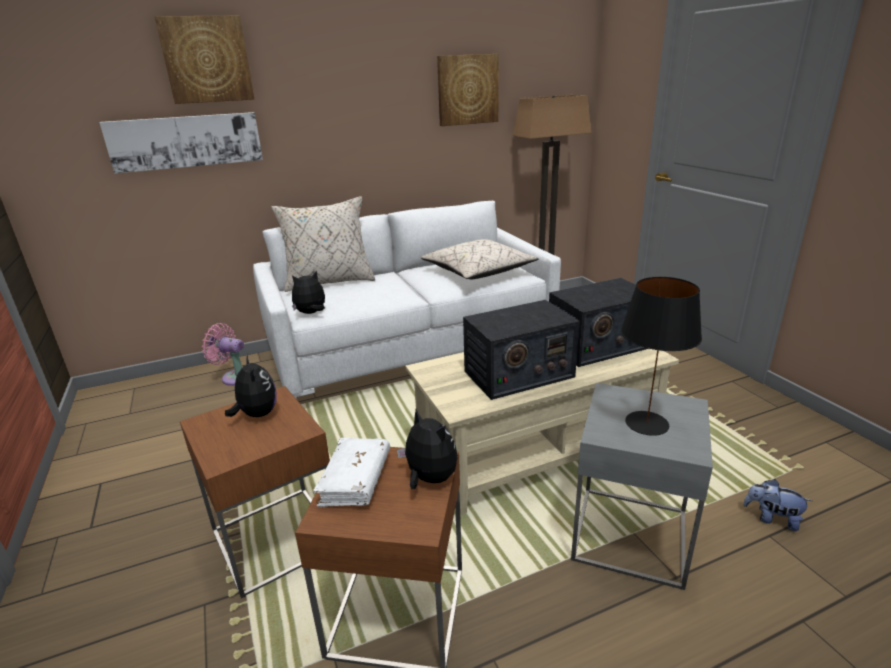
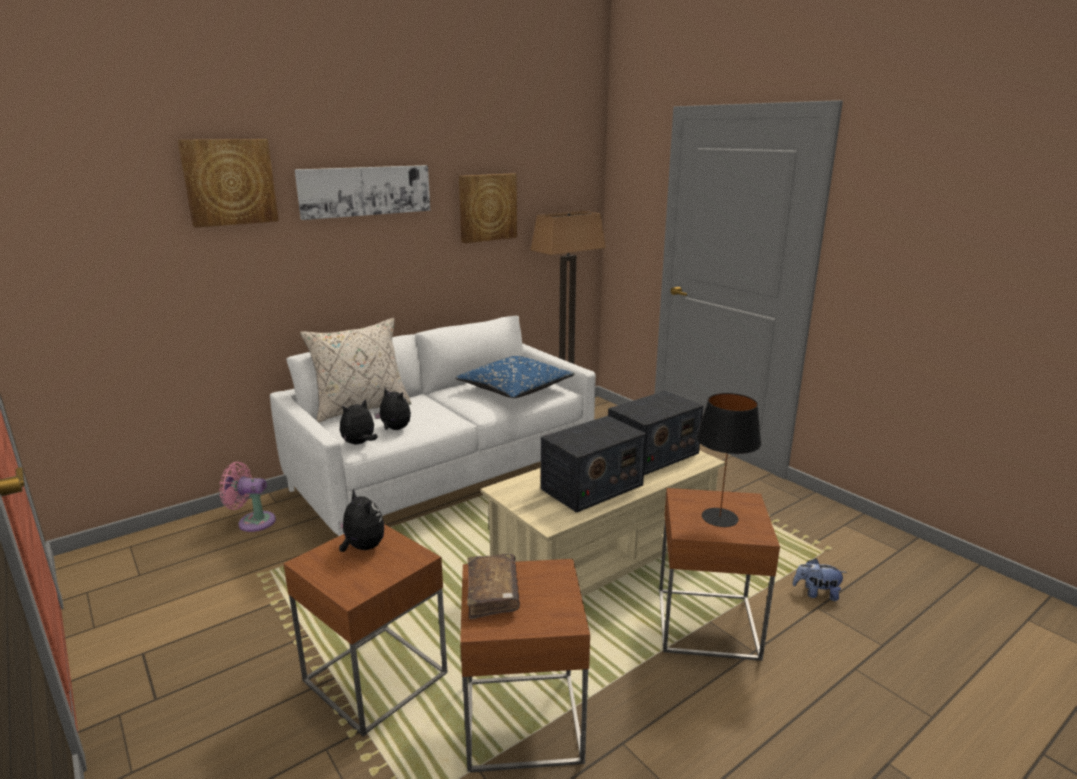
camera: 15 degrees left, 5 degrees down
(186, 141) = (202, 265): picture -> picture (365, 191)
(355, 480) = (492, 593): white book -> brown book
(429, 479) = (558, 583): plush toy -> plush toy (394, 429)
(478, 272) = (514, 389): beige pillow -> blue pillow
(630, 534) = (707, 623): grey side table -> brown side table

